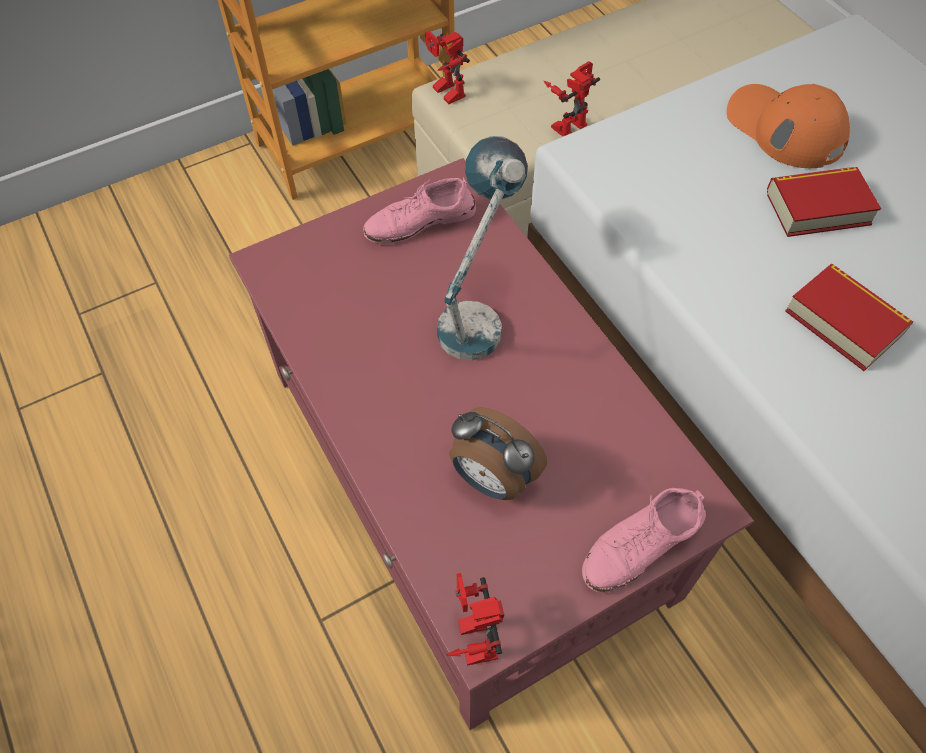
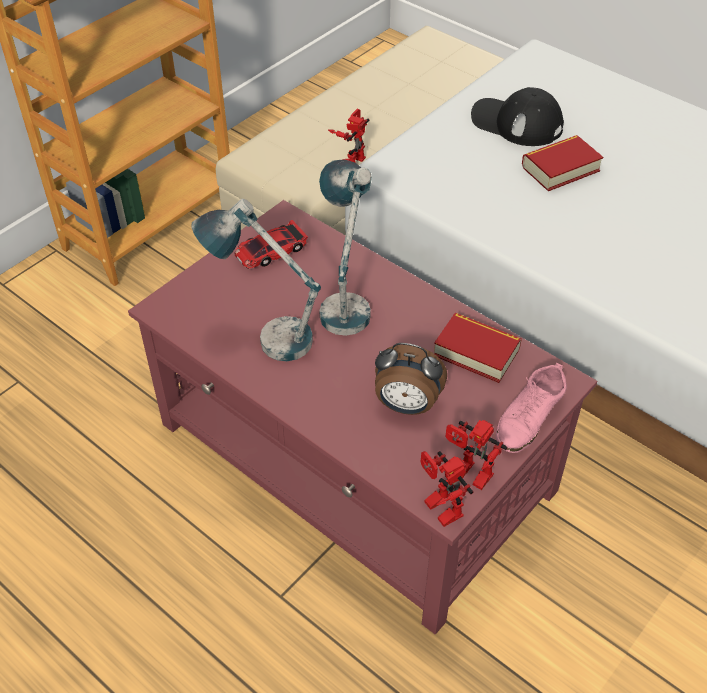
camera: 20 degrees left, 10 degrees down
(365, 331) = (265, 335): none -> table lamp
(420, 221) = (271, 251): pink shoe -> toy car
(444, 92) = (244, 158): toy robot -> toy robot (468, 476)
(784, 128) = (516, 123): orange cap -> black cap
(843, 322) = (607, 235): book -> book (476, 352)

